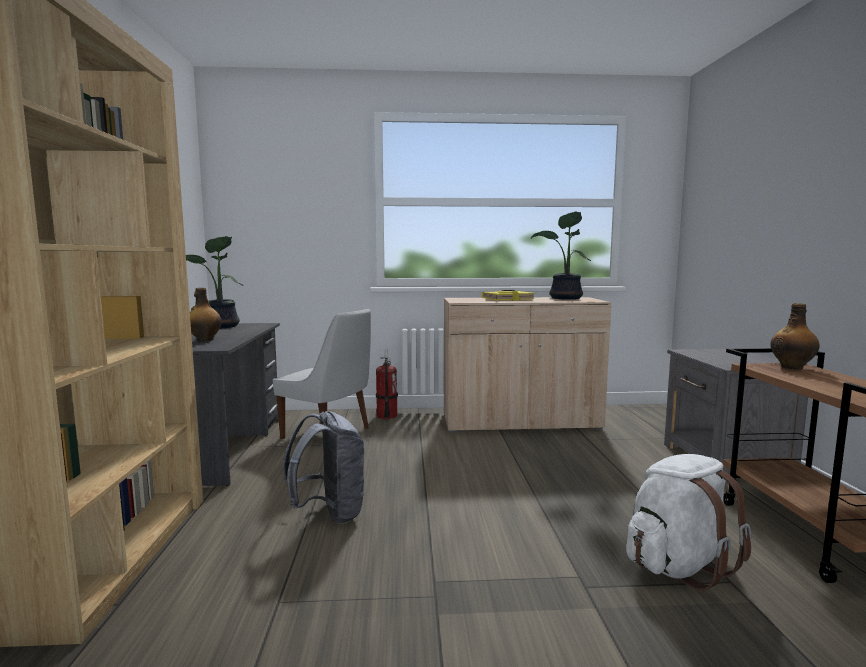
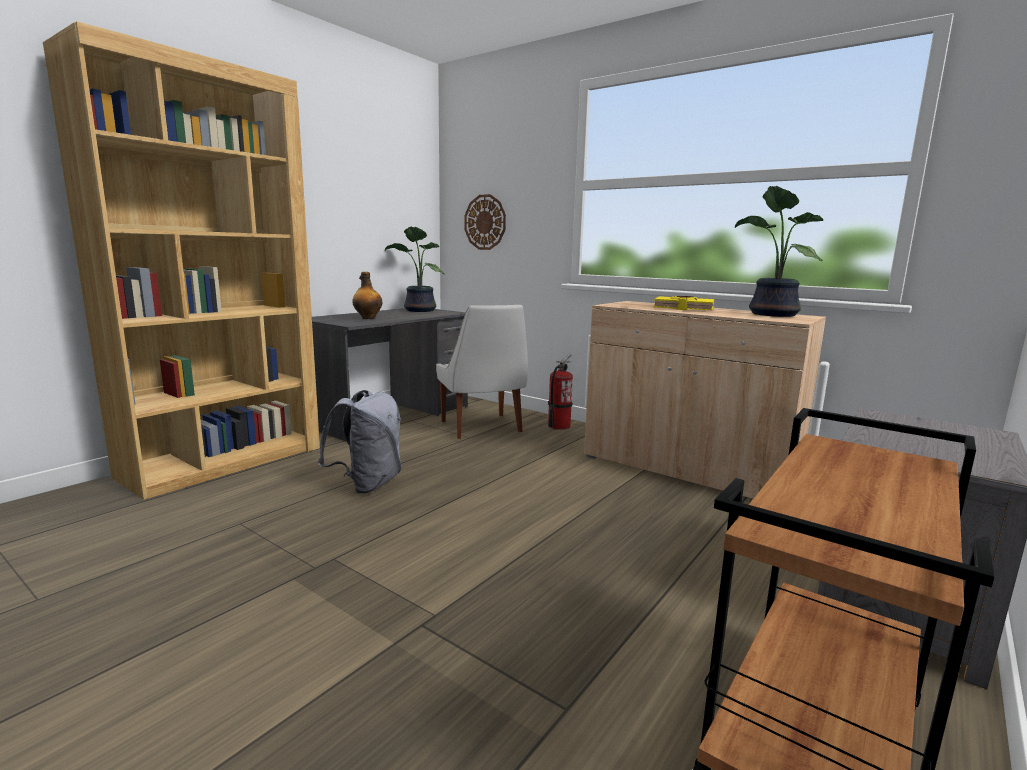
camera: 40 degrees right, 5 degrees up
(271, 232) = (485, 222): none -> wall clock
(678, 565) = (545, 662): white backpack -> none
(792, 367) = (891, 462): bottle -> none

